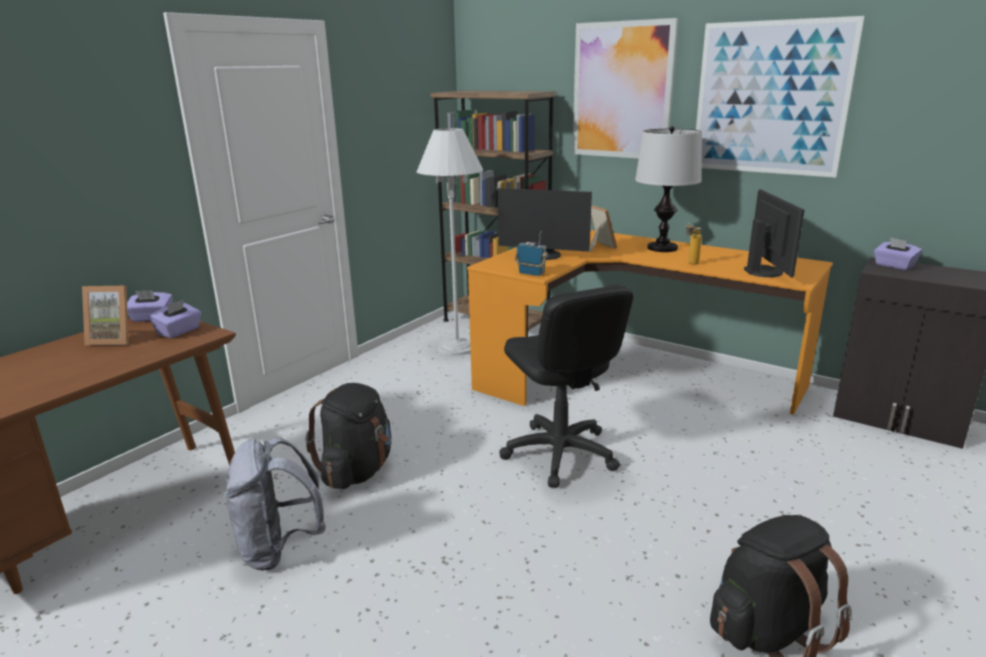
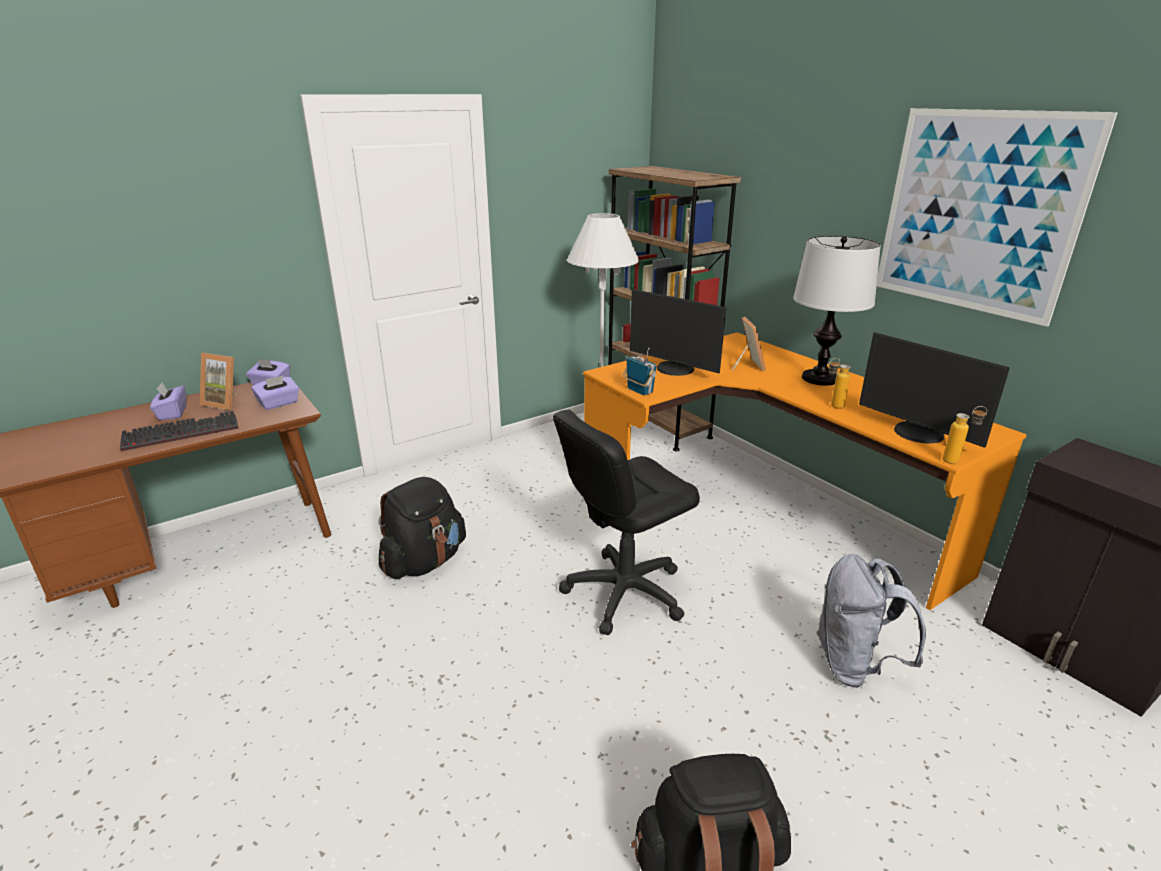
camera: 20 degrees right, 5 degrees up
(90, 370) = (183, 432): none -> keyboard
(279, 548) = (314, 624): grey backpack -> grey backpack (855, 665)
(559, 454) = (624, 592): black office chair -> black office chair turned 60 degrees clockwise
(622, 91) = (809, 183): picture -> none
(765, 271) = (917, 434): monitor -> monitor turned 120 degrees clockwise
(807, 283) = (957, 461): none -> bottle
(894, 266) = (1097, 458): purple tissue box -> purple tissue box (172, 413)

